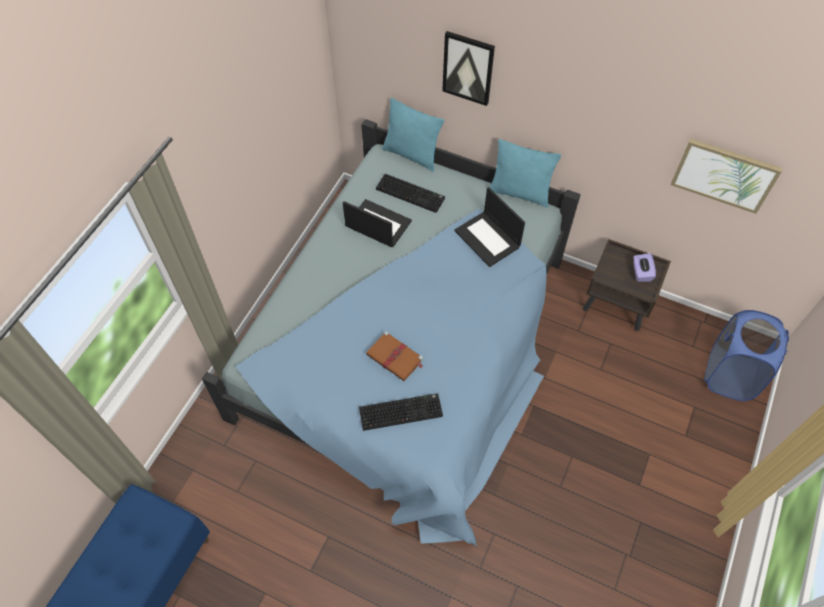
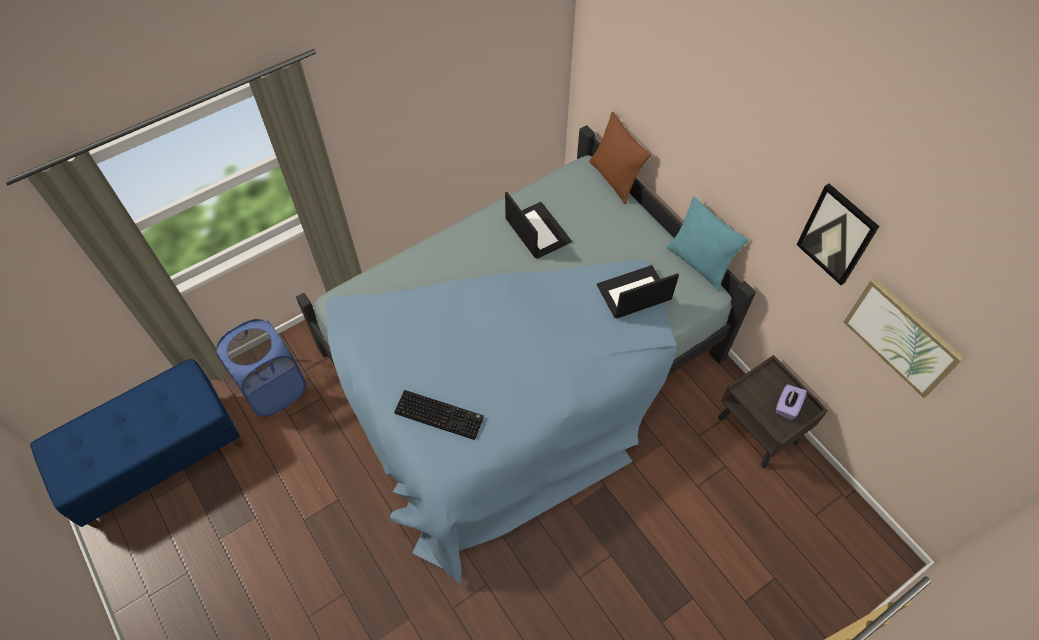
camera: 30 degrees right, 0 degrees up
(395, 358) = (468, 362): brown book -> none
(411, 155) = (614, 179): turquoise pillow -> brown pillow
(411, 193) = (589, 216): keyboard -> none
(468, 68) = (682, 107): picture -> picture (837, 234)
(488, 239) = (633, 293): laptop -> laptop turned 75 degrees clockwise
(729, 375) = (837, 566): blue laundry basket -> blue laundry basket (274, 389)

